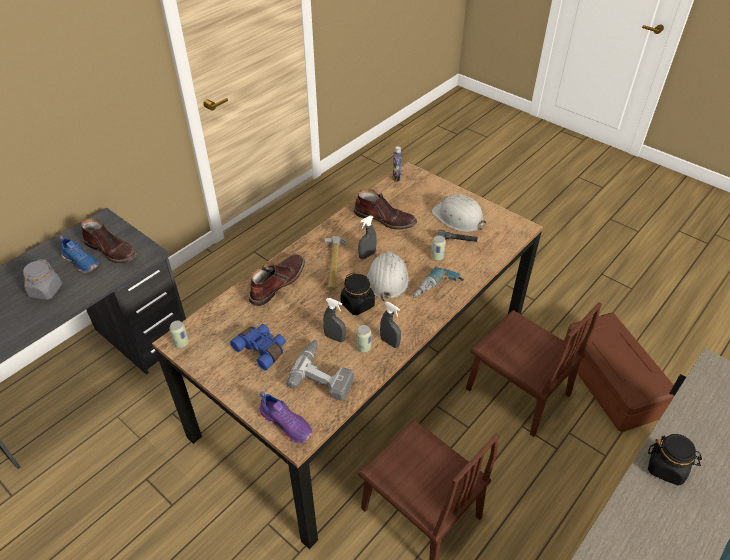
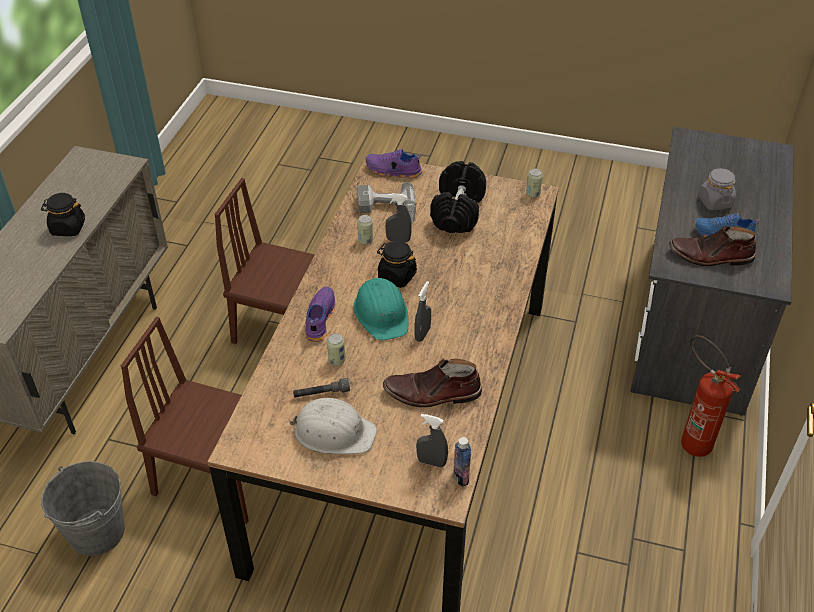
camera: 155 degrees right, 0 degrees up
(188, 299) = (690, 440): none -> fire extinguisher
(262, 349) = (457, 211): blue binoculars -> black dumbbell
(277, 283) = (497, 270): brown boot -> none
(334, 265) = (452, 309): hammer -> none
(387, 279) = (382, 313): white hard hat -> turquoise hard hat
(390, 342) = (343, 252): grey spray bottle -> grey spray bottle (431, 462)
(437, 290) = (319, 319): power drill -> purple shoe
(611, 382) = (96, 532): brown storage box -> grey bucket

